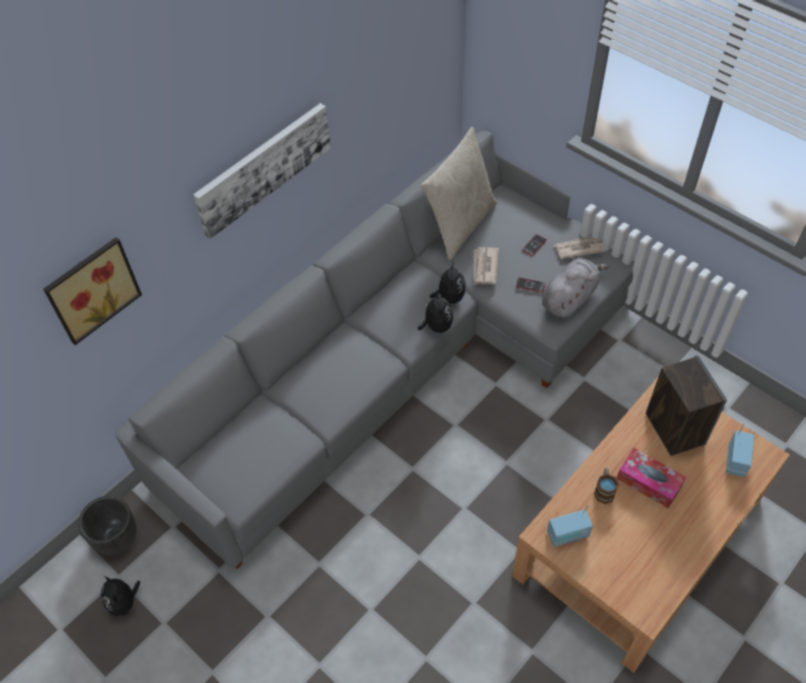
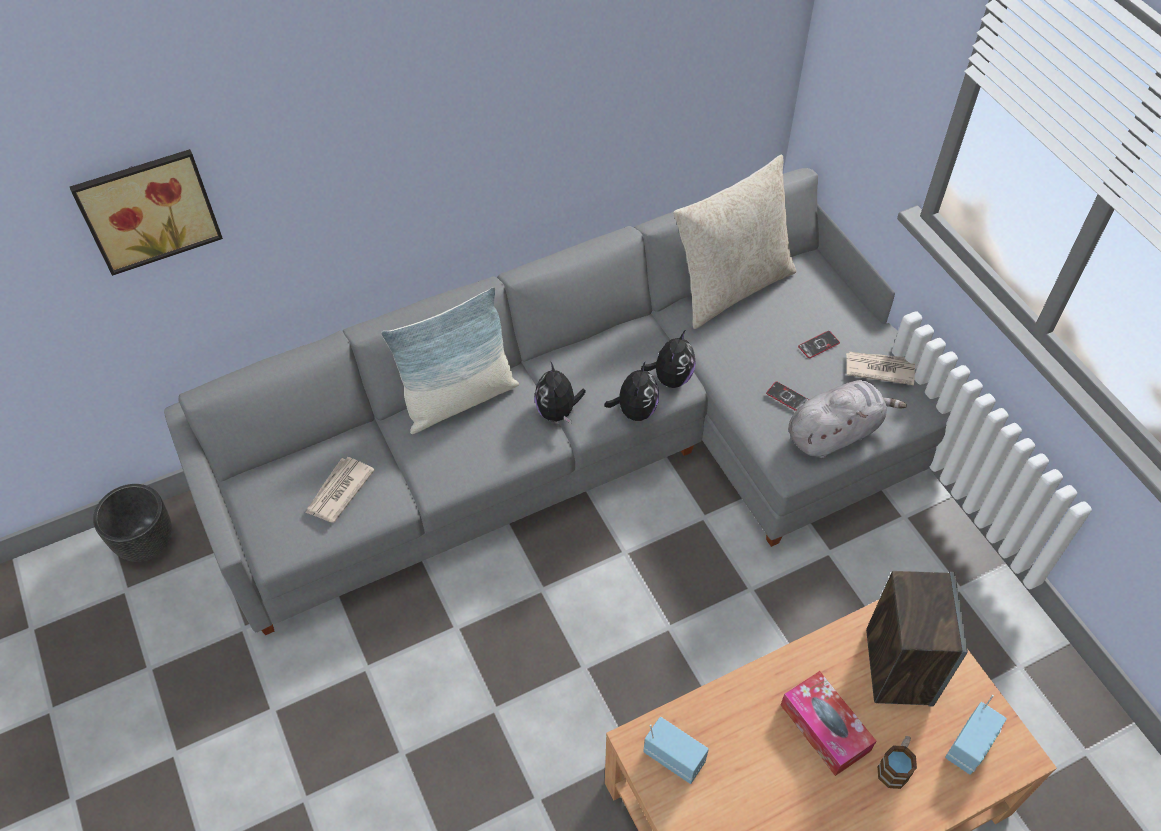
camera: 20 degrees right, 0 degrees up
(124, 603) = (117, 625): plush toy -> plush toy (558, 411)
(263, 168) = (440, 121): picture -> none
(316, 358) = (459, 399): none -> pillow
(485, 268) = (736, 354): newspaper -> newspaper (339, 491)
(568, 534) = (674, 757): radio -> radio turned 150 degrees counterclockwise
(604, 490) = (755, 714): mug -> mug (895, 766)

